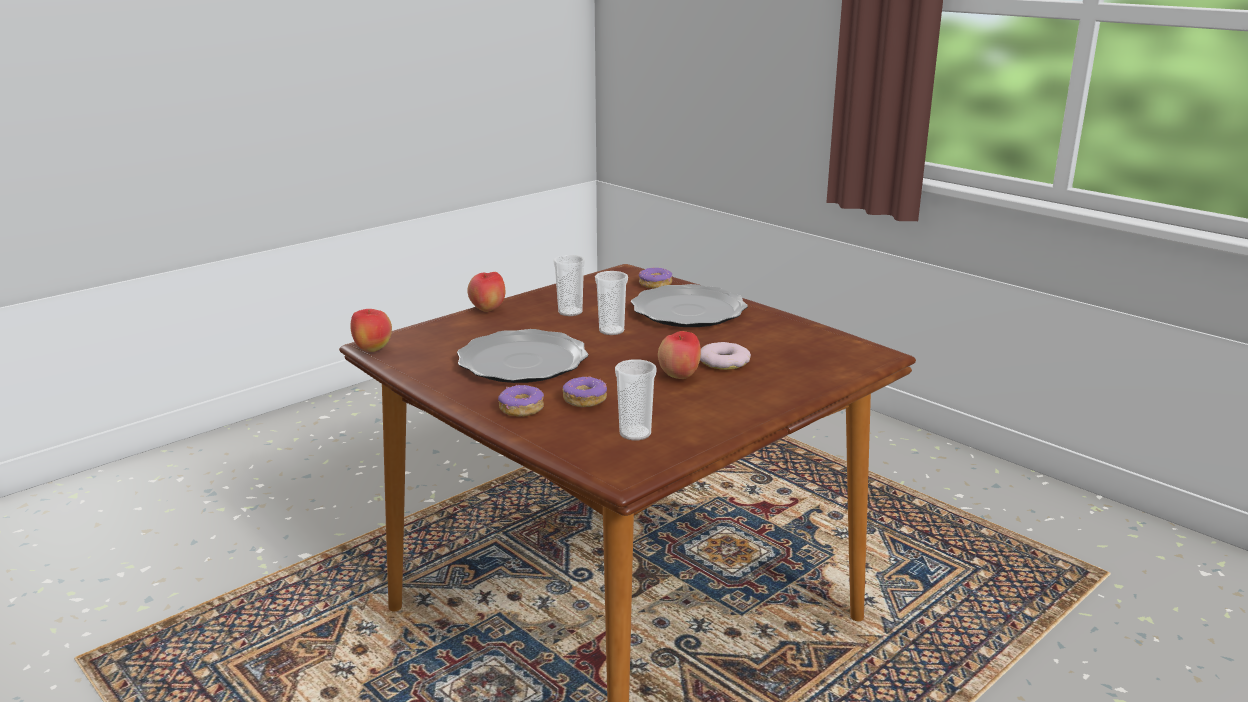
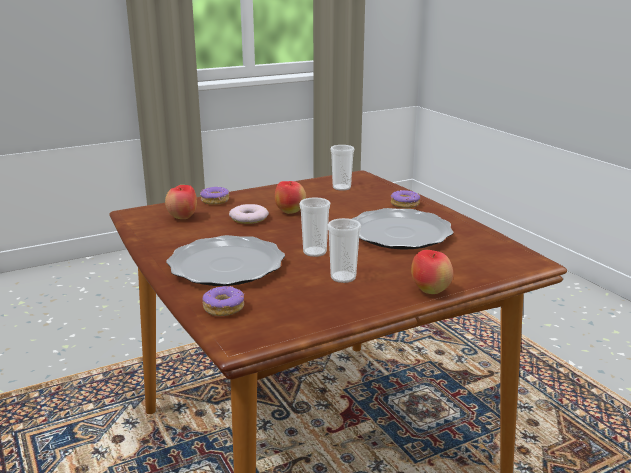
camera: 165 degrees left, 0 degrees up
(372, 349) = (531, 257): apple -> apple (183, 218)
(584, 399) = (362, 205): donut -> donut (215, 201)

